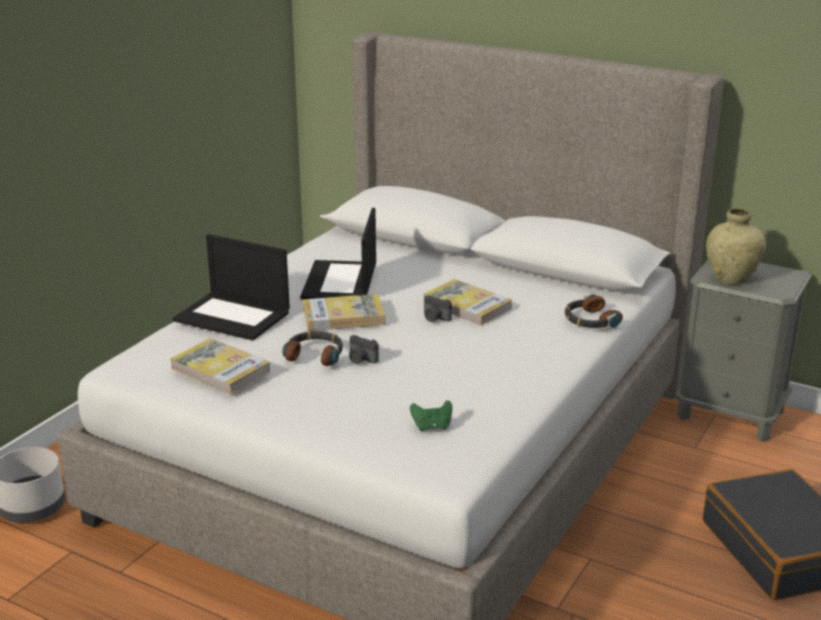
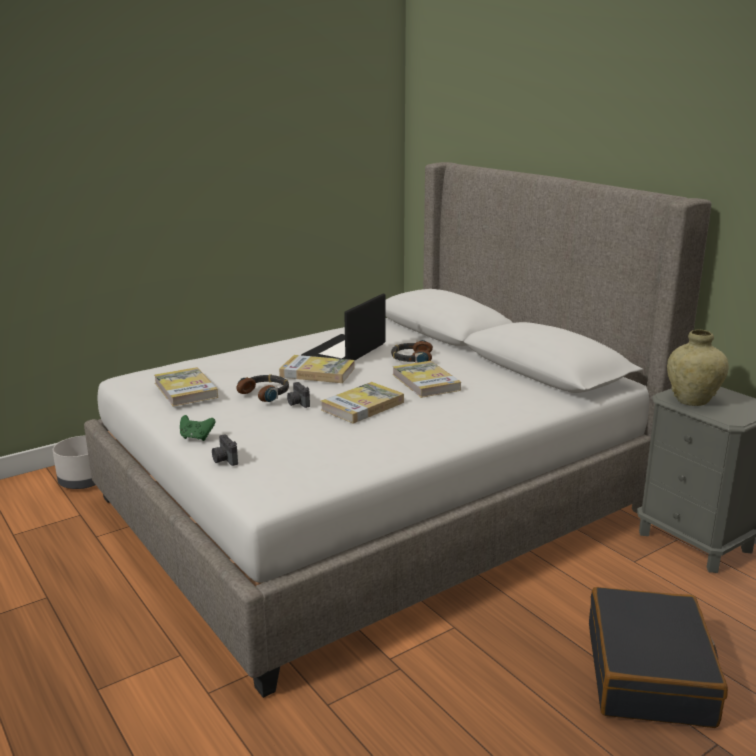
camera: 25 degrees right, 5 degrees down
(234, 316) = (238, 359): laptop -> none
(432, 427) = (294, 459): green game controller -> green game controller (196, 437)
(434, 348) = (362, 406): none -> book
(435, 318) = (389, 386): camera -> camera (224, 460)
(590, 320) = (521, 410): headphones -> headphones (411, 358)

